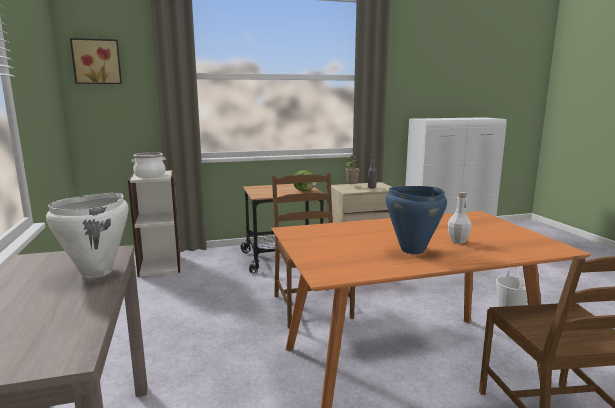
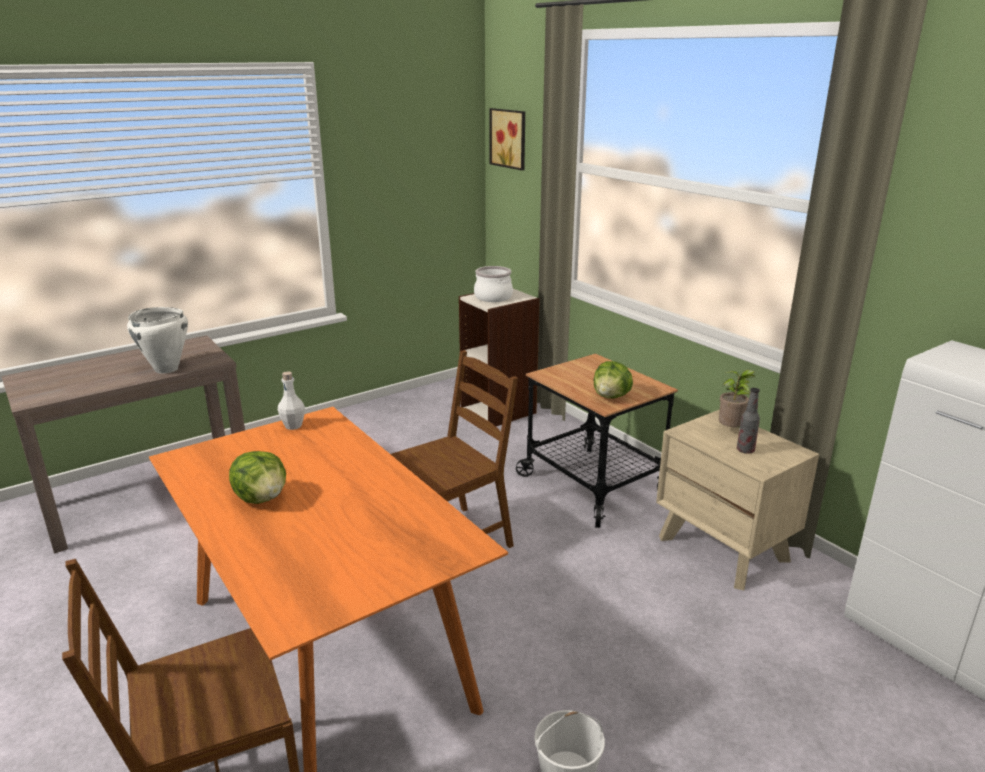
camera: 70 degrees right, 10 degrees up
(412, 250) = (262, 498): blue cooking pot -> lettuce
(458, 241) = (307, 530): white bottle -> white bottle (293, 426)

